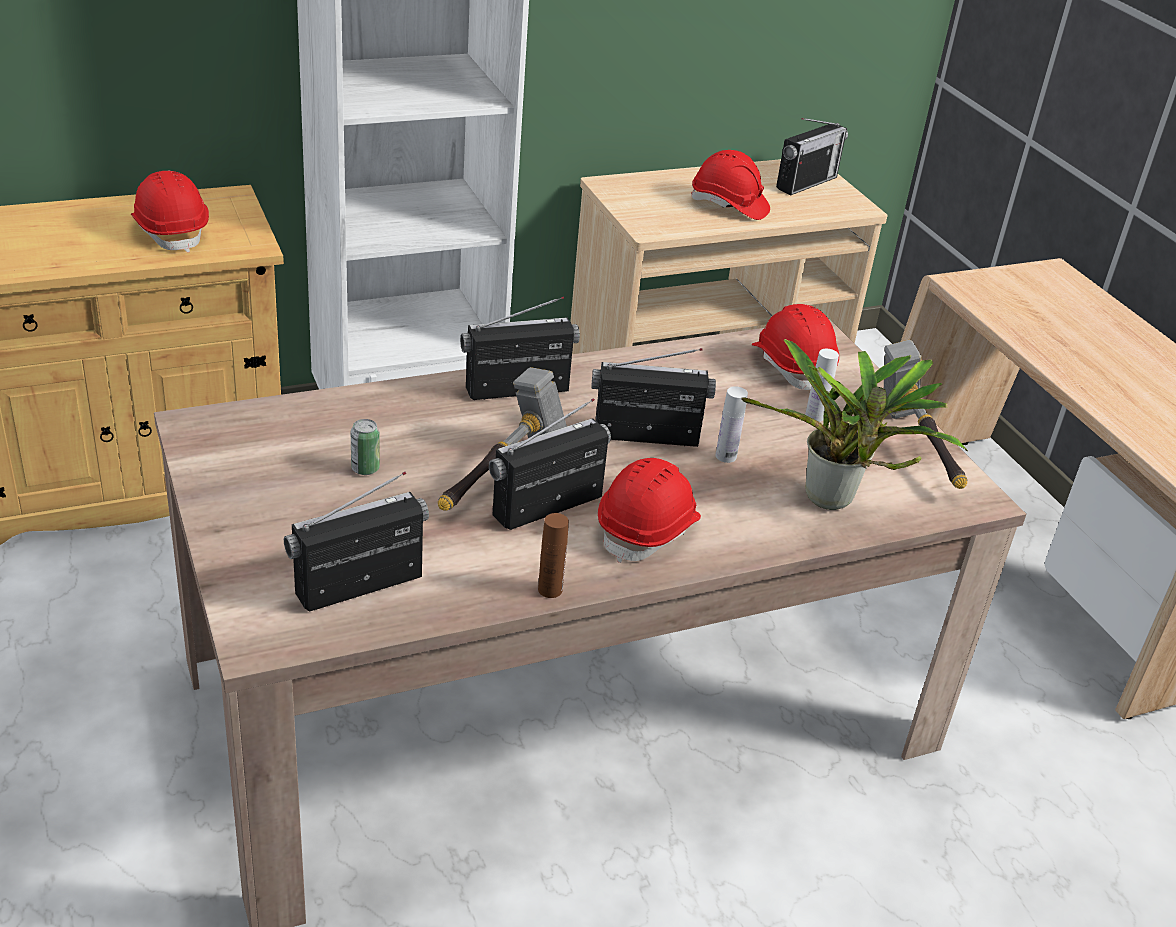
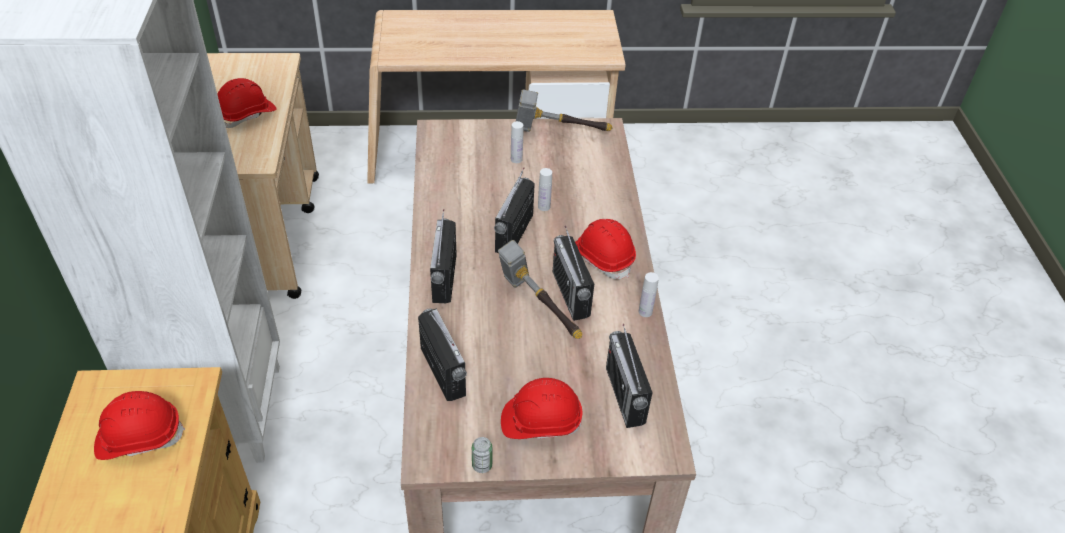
camera: 70 degrees left, 10 degrees up
(365, 469) = (509, 372): can -> can (482, 465)
(550, 590) = (645, 312): brown bottle -> white bottle
(792, 365) = (462, 151): red hard hat -> red hard hat (540, 421)
(806, 183) = (236, 70): radio -> radio (443, 371)
(834, 502) = (596, 179): potted plant -> none

